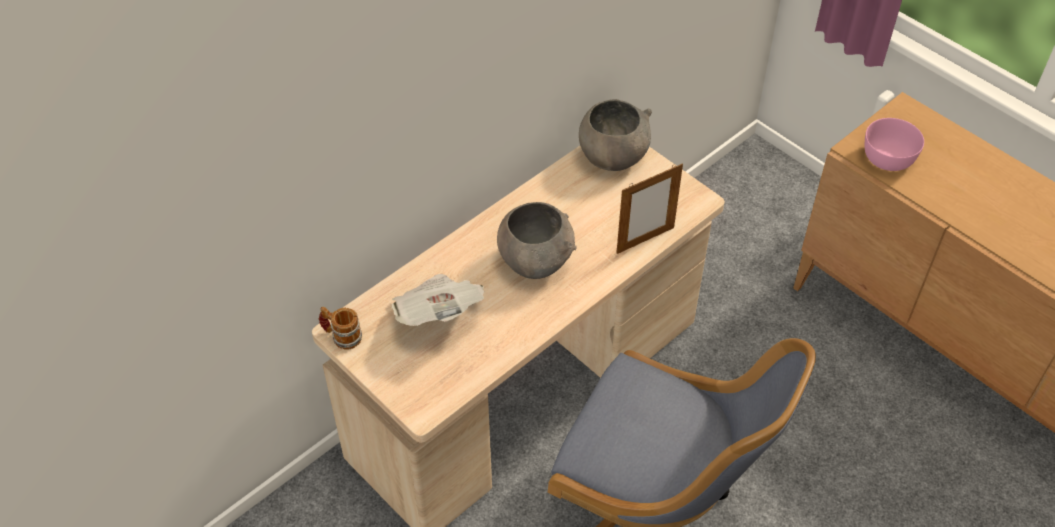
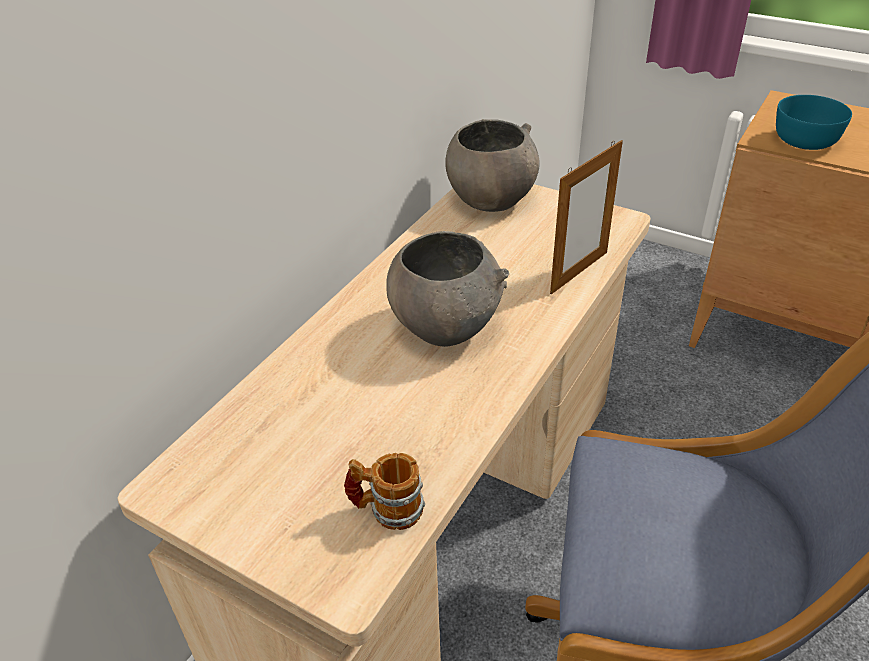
camera: 15 degrees left, 10 degrees down
(341, 336) = (172, 494): mug -> mug (386, 509)
(438, 314) = (327, 424): newspaper -> none
(887, 157) = (804, 140): pink bowl -> turquoise bowl

